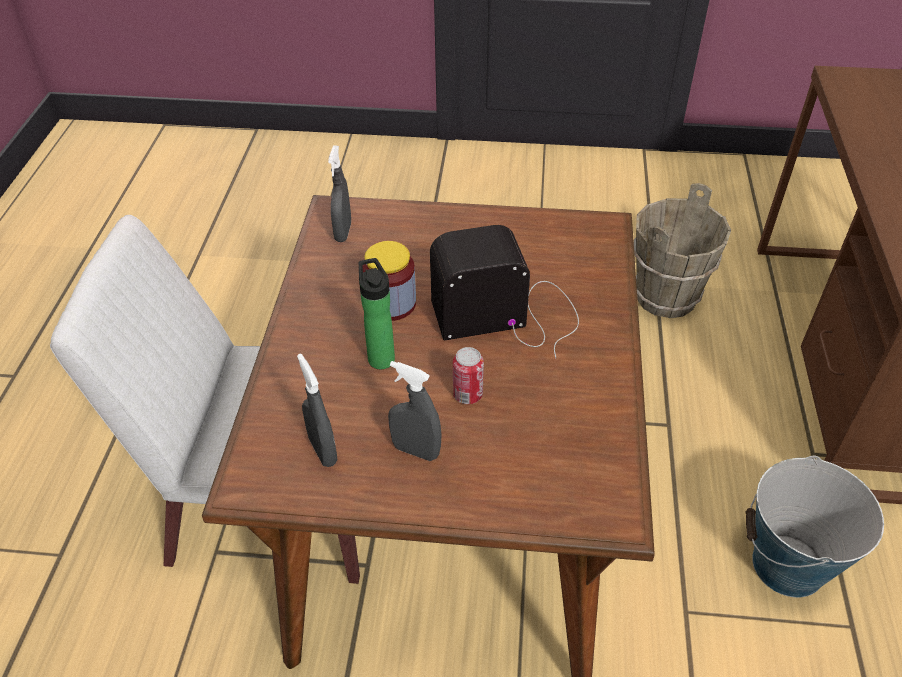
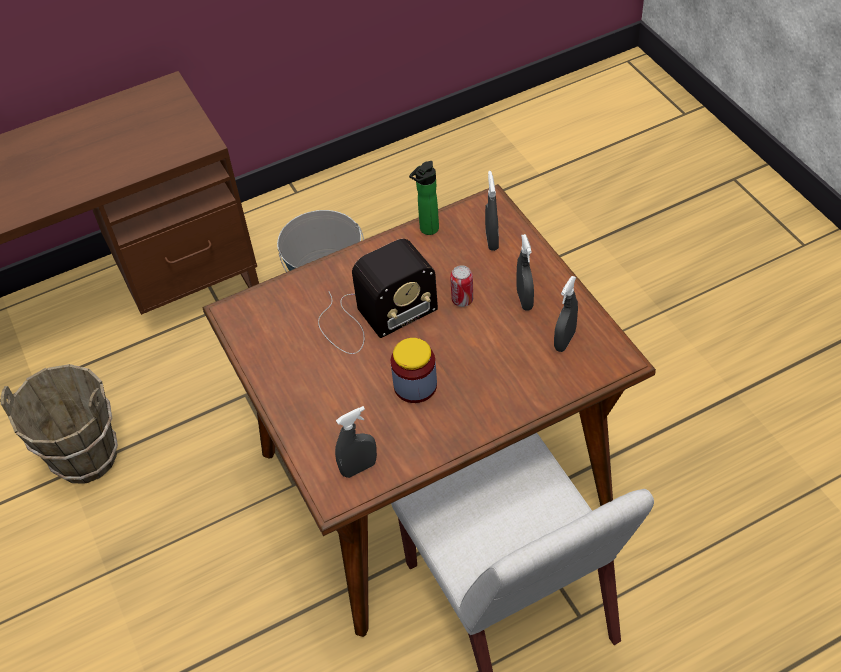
camera: 120 degrees left, 5 degrees up
(380, 356) = (469, 360): bottle -> bottle (427, 230)
(510, 314) = (372, 316): radio -> radio turned 75 degrees counterclockwise
(541, 476) = (492, 240): none -> grey spray bottle

